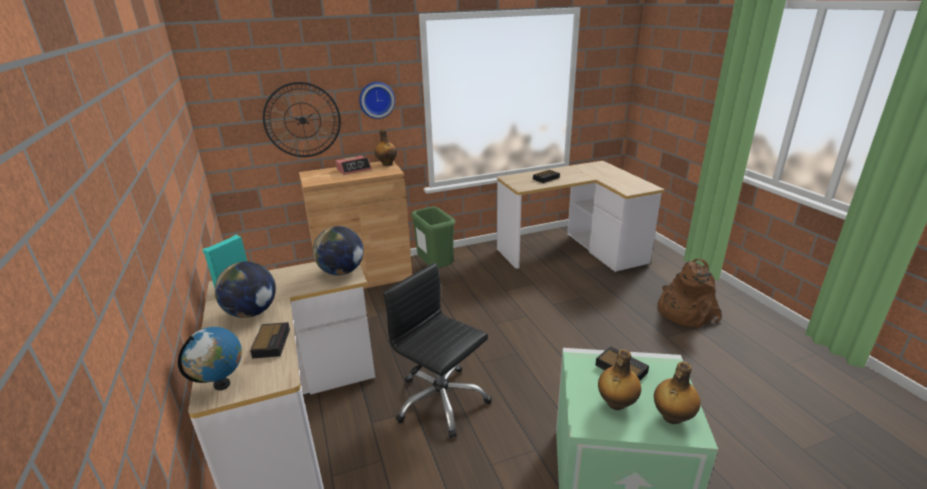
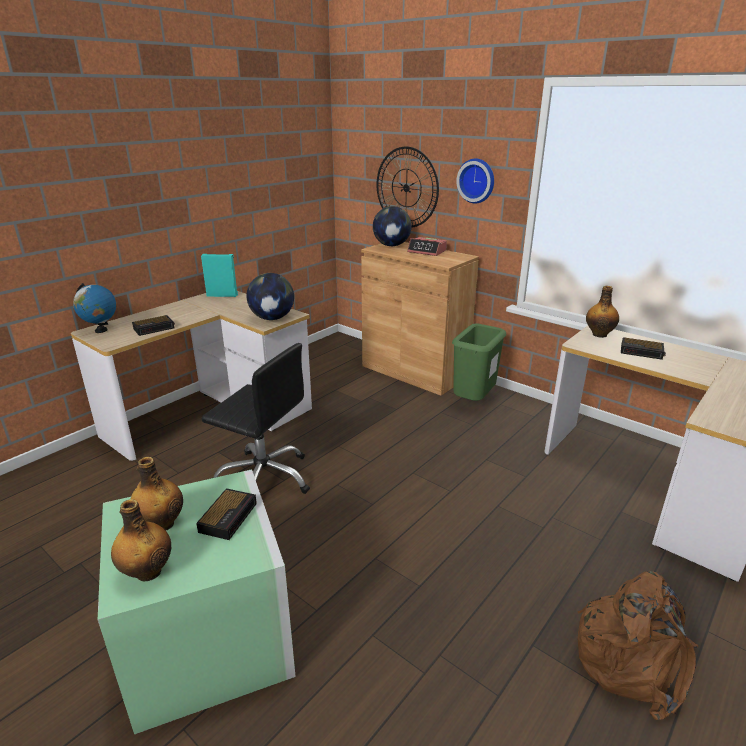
camera: 60 degrees right, 0 degrees up
(252, 312) = (191, 311): globe -> globe (391, 245)
(387, 164) = (462, 257): bottle -> bottle (599, 334)
(441, 401) = (264, 478): black office chair -> black office chair turned 105 degrees clockwise

